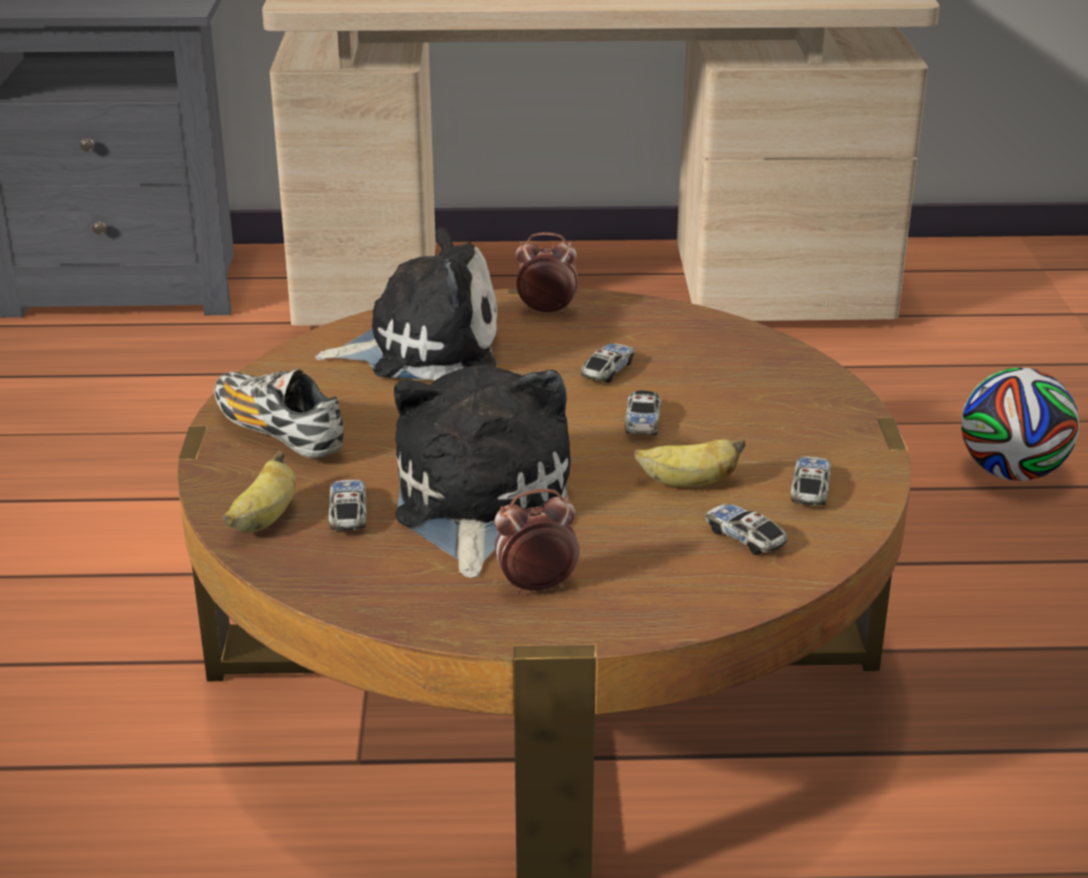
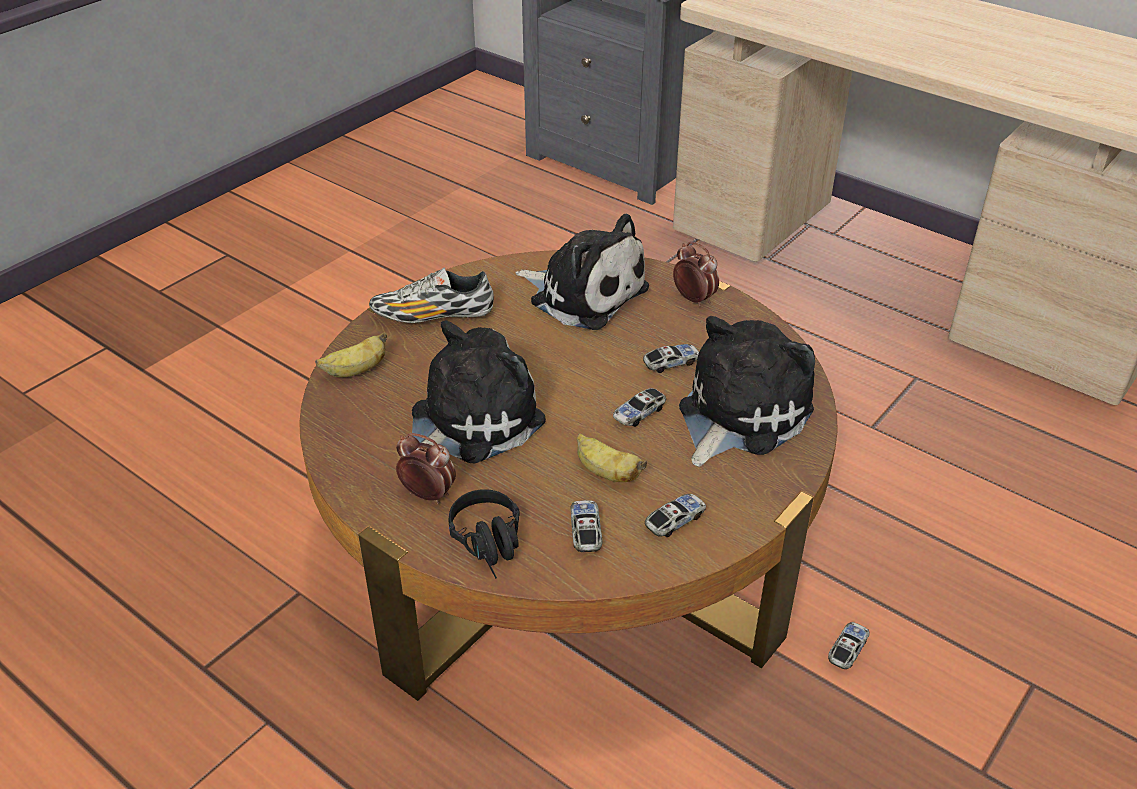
camera: 40 degrees right, 10 degrees up
(278, 433) = (433, 316): shoe -> shoe turned 90 degrees counterclockwise
(348, 514) = (399, 390): toy car -> toy car (847, 650)
(675, 595) = (491, 547): none -> black headphones
(735, 384) = (738, 414): none -> plush toy
(1011, 472) = (1057, 578): football -> none

